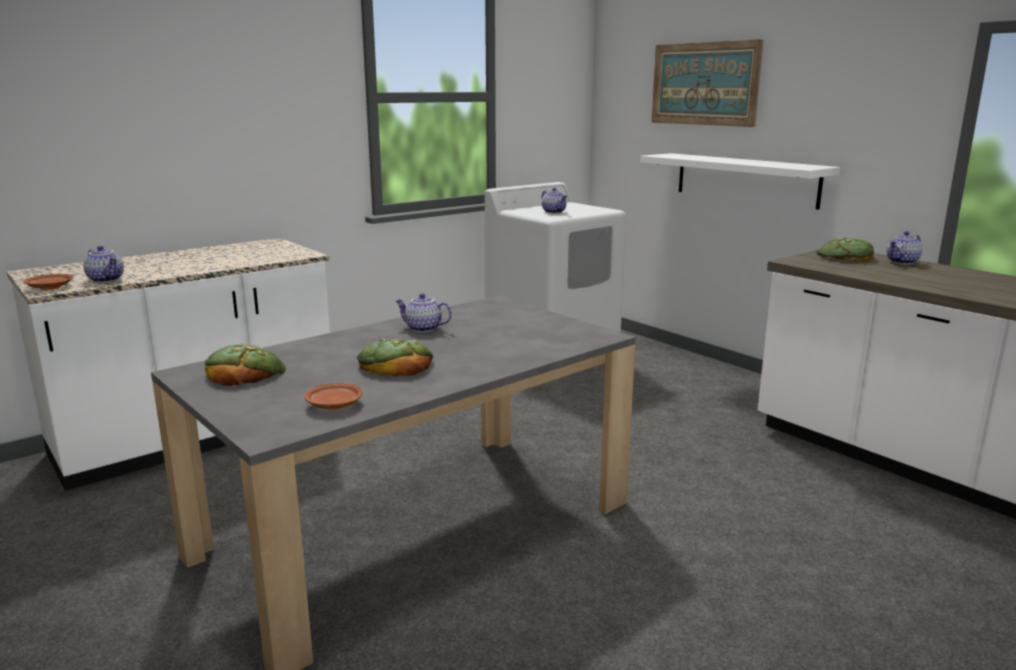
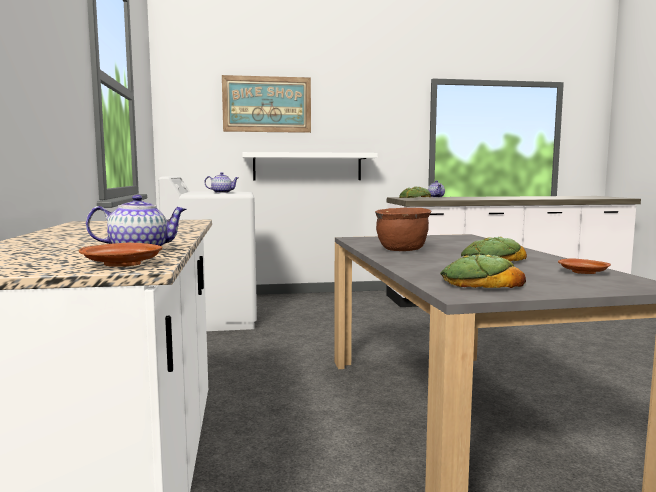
camera: 60 degrees left, 10 degrees down
(422, 329) = (402, 250): teapot -> brown cooking pot

